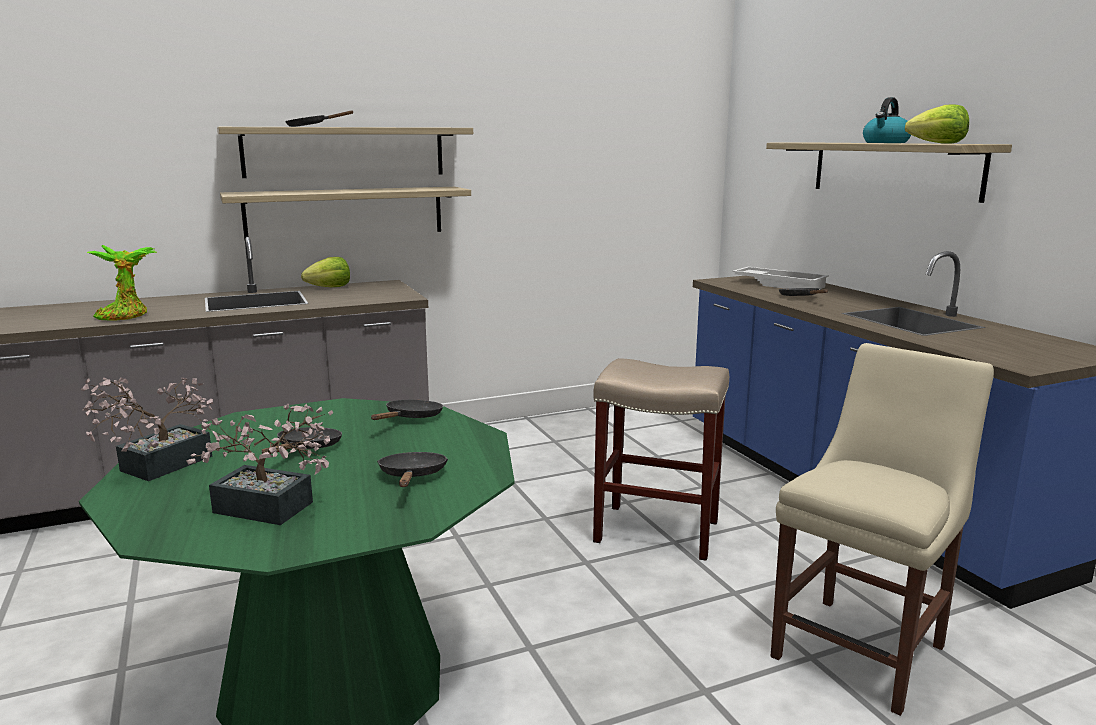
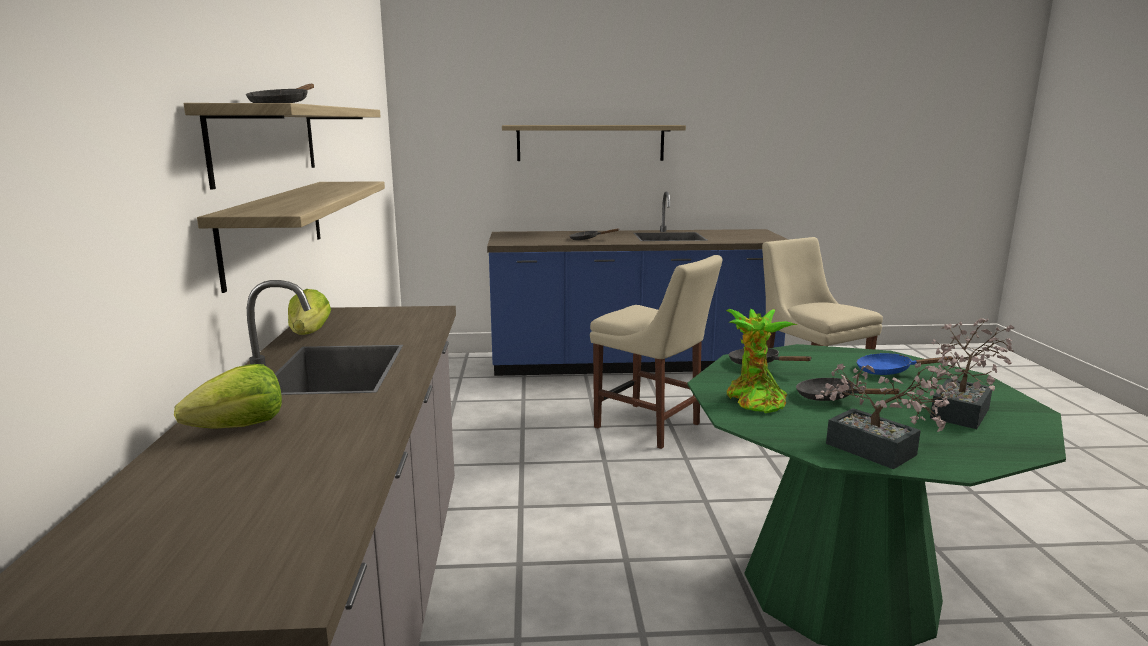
camera: 70 degrees left, 0 degrees up
(126, 316) = (337, 440): potted plant -> potted plant (753, 400)
(412, 476) = (889, 371): black frying pan -> blue frying pan
(655, 531) = (651, 427): beige stool -> beige chair
(780, 284) = (537, 236): white tray -> none
(885, 143) = (601, 124): kettle -> none
(938, 143) = (645, 124): lettuce -> lettuce (240, 427)

